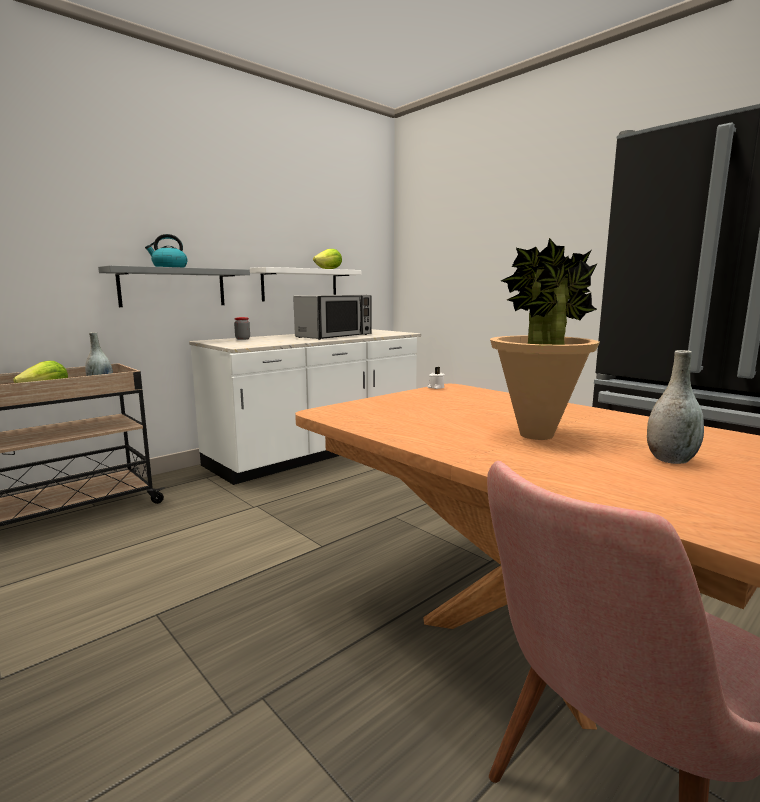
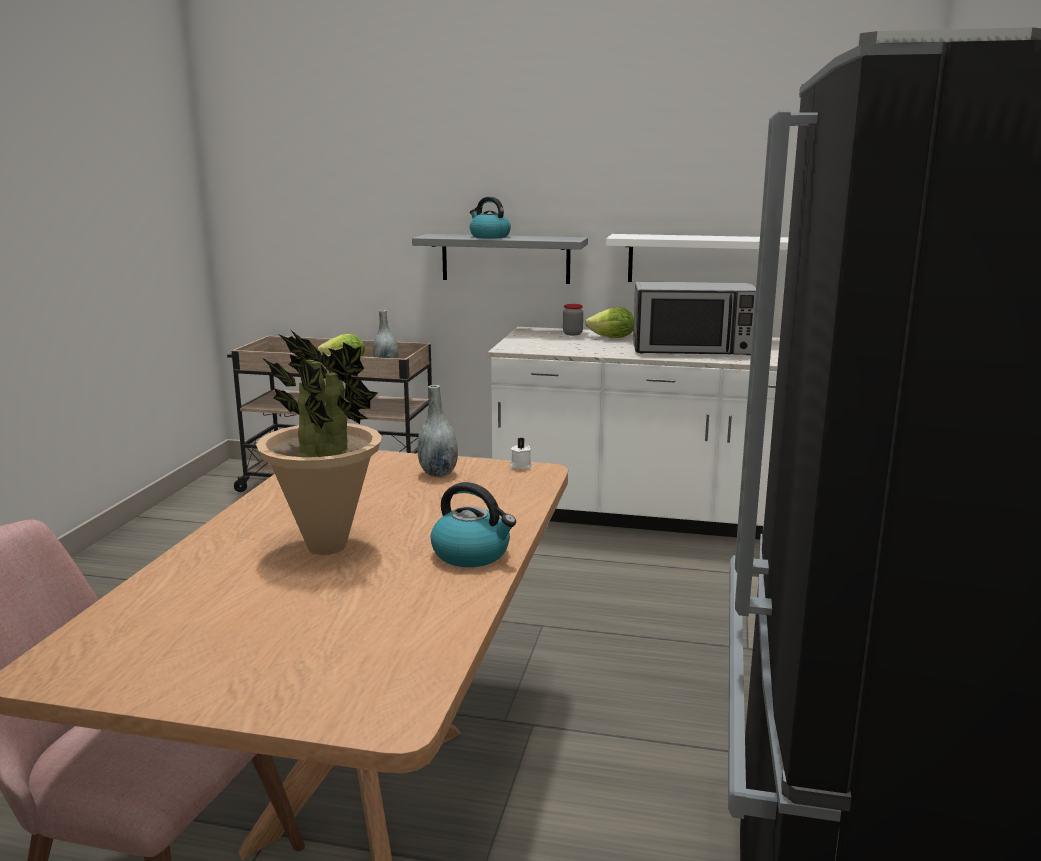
camera: 55 degrees right, 5 degrees up
(329, 269) = (739, 238): lettuce -> lettuce (612, 338)
(583, 413) = (472, 554): none -> kettle
(670, 459) = (282, 615): grey vase -> grey vase (438, 473)

